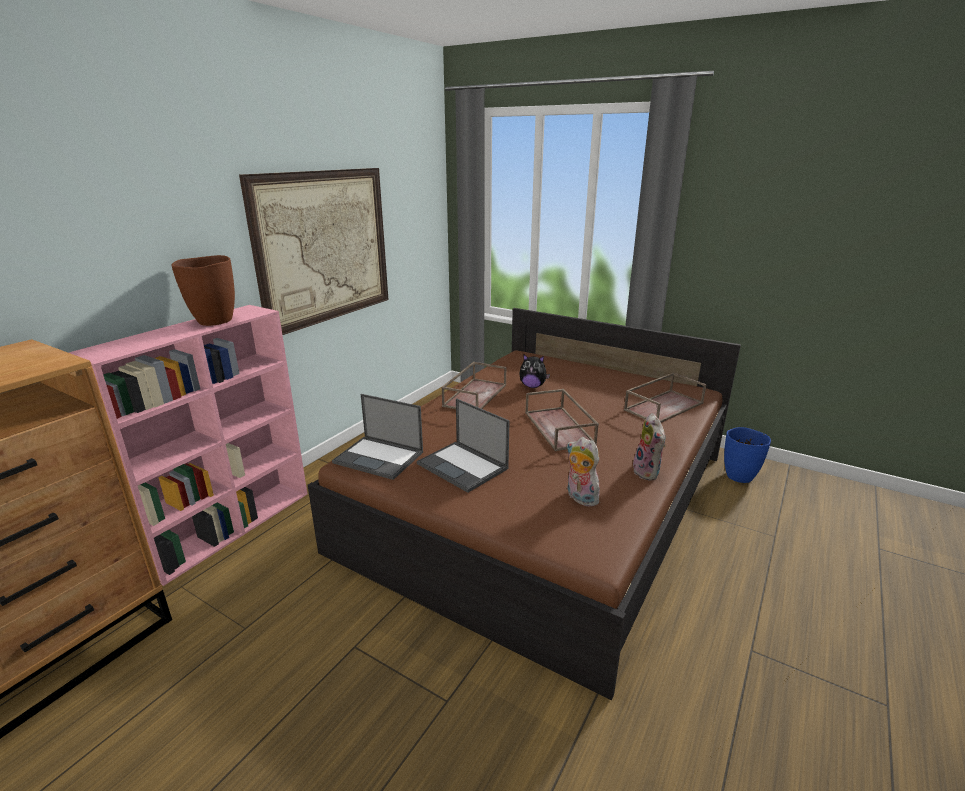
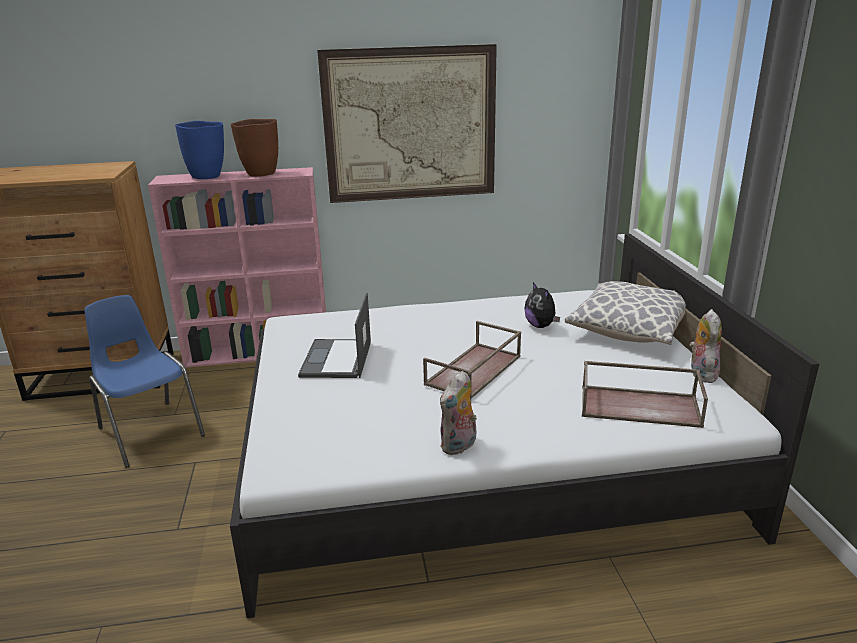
camera: 50 degrees right, 0 degrees up
(249, 660) = (150, 431): none -> blue chair
(380, 457) = (305, 327): laptop -> none
(475, 395) = (472, 312): brown tray -> none
(543, 500) = (479, 457): brown bed -> white bed
(576, 371) = (629, 331): none -> pillow
(579, 498) = (357, 427): plush toy -> plush toy (700, 373)
(739, 476) = (767, 579): blue vase -> blue vase (207, 176)

